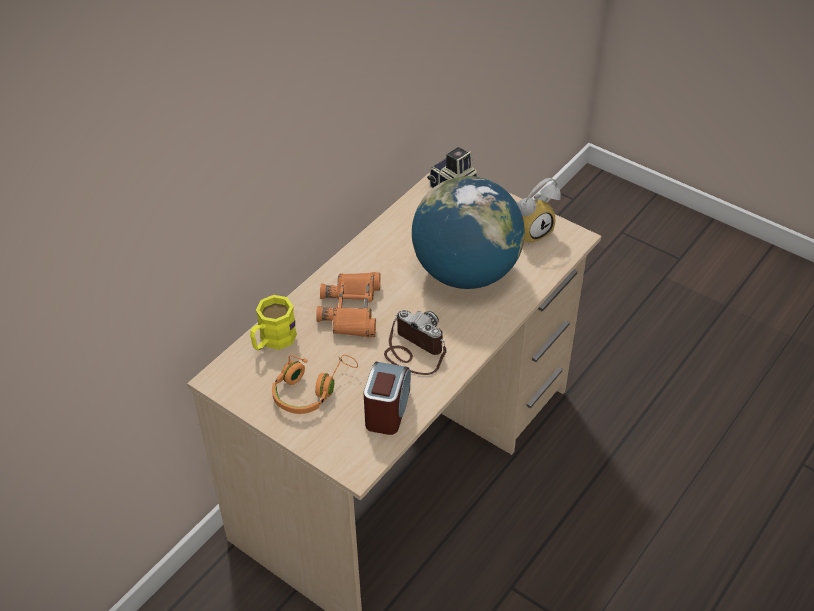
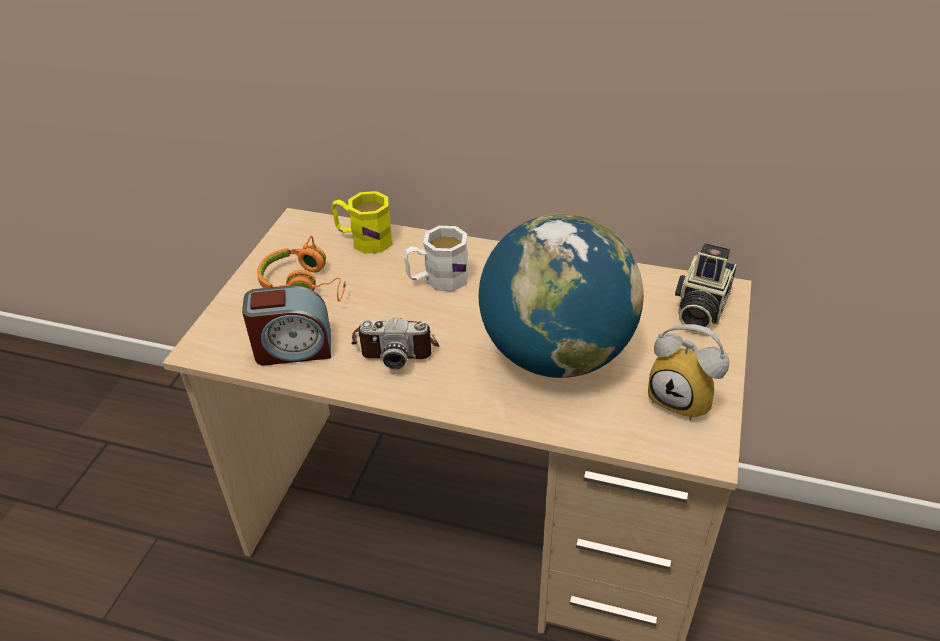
camera: 70 degrees right, 5 degrees down
(352, 310) = (437, 280): orange binoculars -> white mug
(414, 350) = (396, 345): camera -> camera turned 75 degrees clockwise

